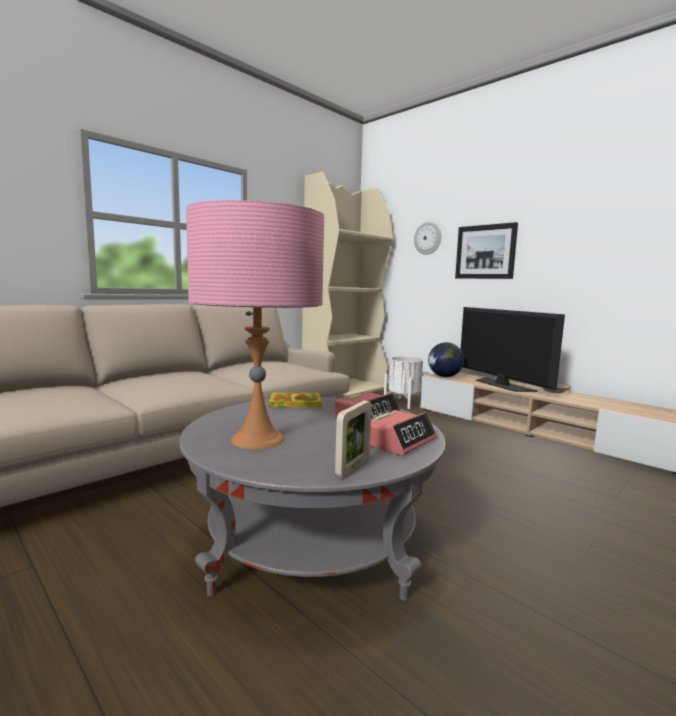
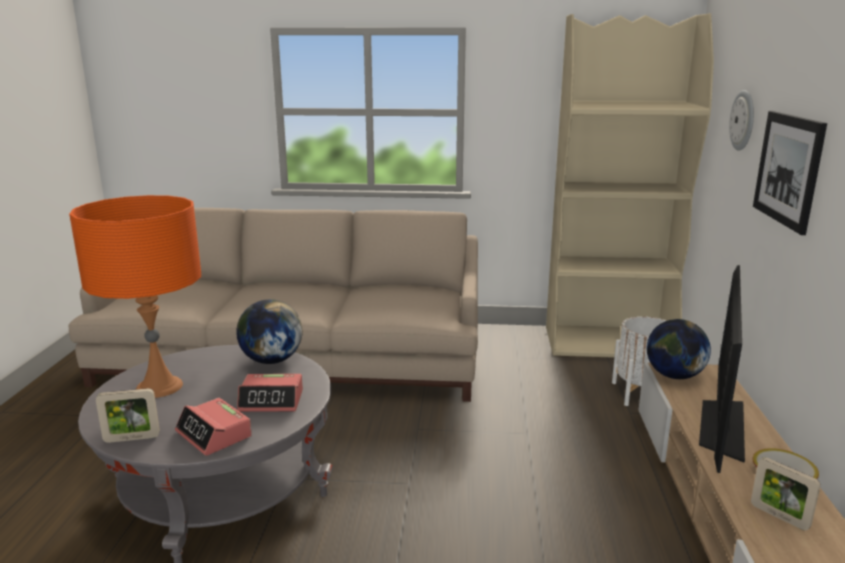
camera: 50 degrees right, 10 degrees up
(257, 439) = (159, 387): pink table lamp -> orange table lamp
(294, 403) = (271, 360): book -> globe
(397, 441) = (214, 434): alarm clock -> alarm clock turned 45 degrees clockwise
(585, 400) = (779, 516): none -> picture frame

